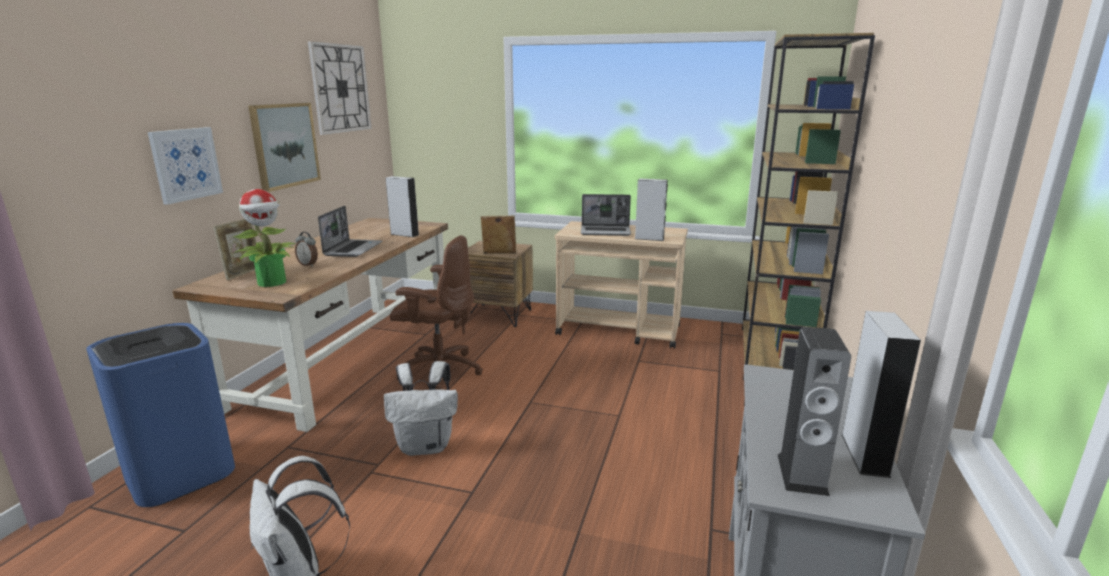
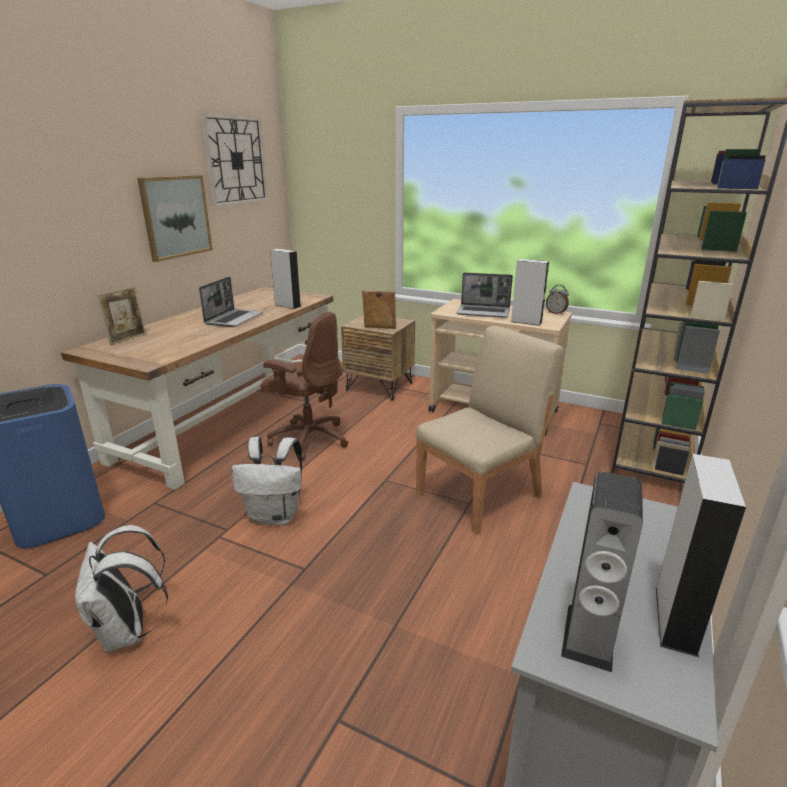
camera: 10 degrees right, 5 degrees up
(185, 164) = (73, 235): picture -> none
(272, 282) = (147, 350): potted plant -> none
(308, 265) = (187, 333): alarm clock -> alarm clock (556, 313)
(627, 406) = (480, 494): none -> beige chair

